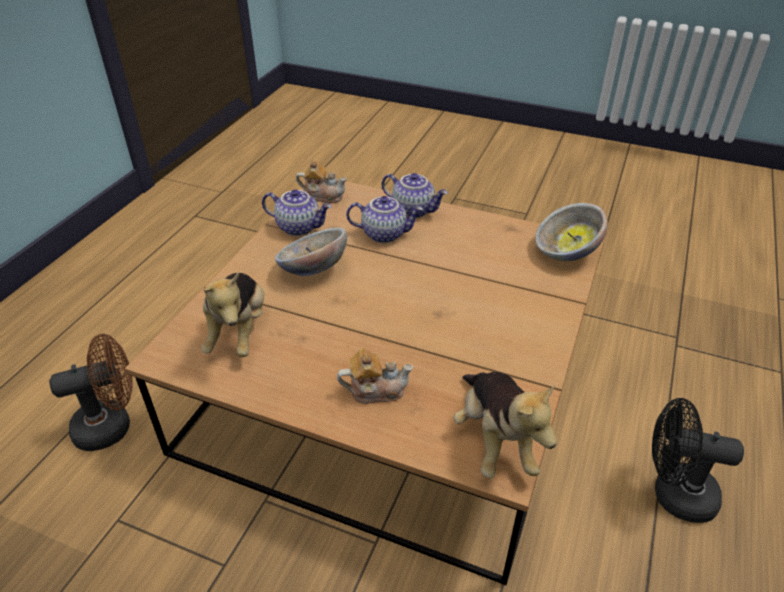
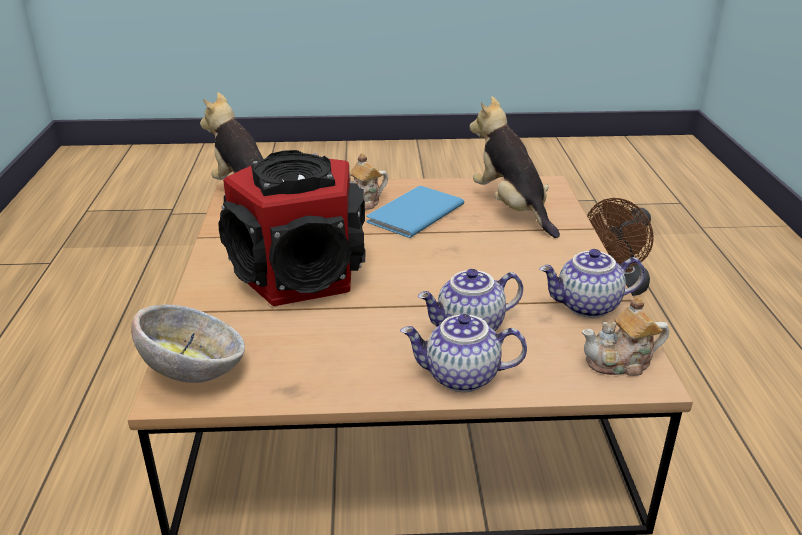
camera: 155 degrees right, 10 degrees down
(312, 270) = (509, 266): bowl -> none
(335, 356) = (412, 213): none -> blue book
(475, 311) = (300, 273): none -> speaker
(673, 494) = (77, 380): black fan -> none

